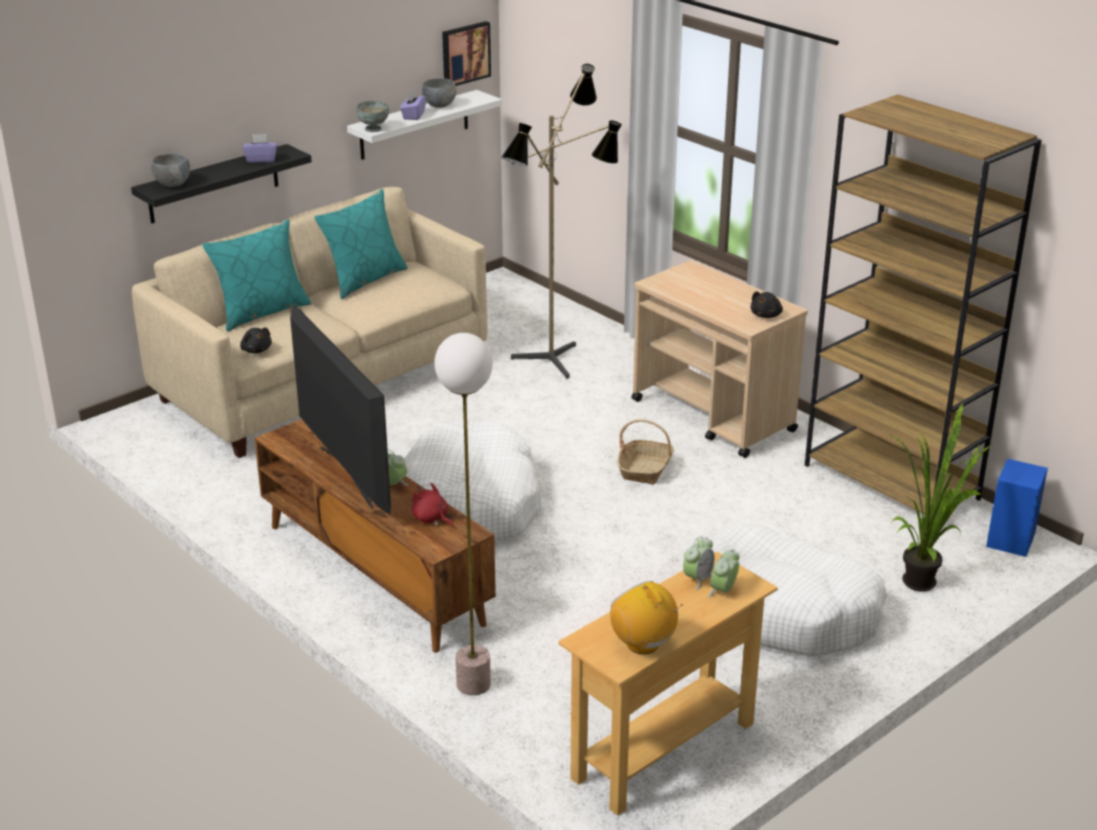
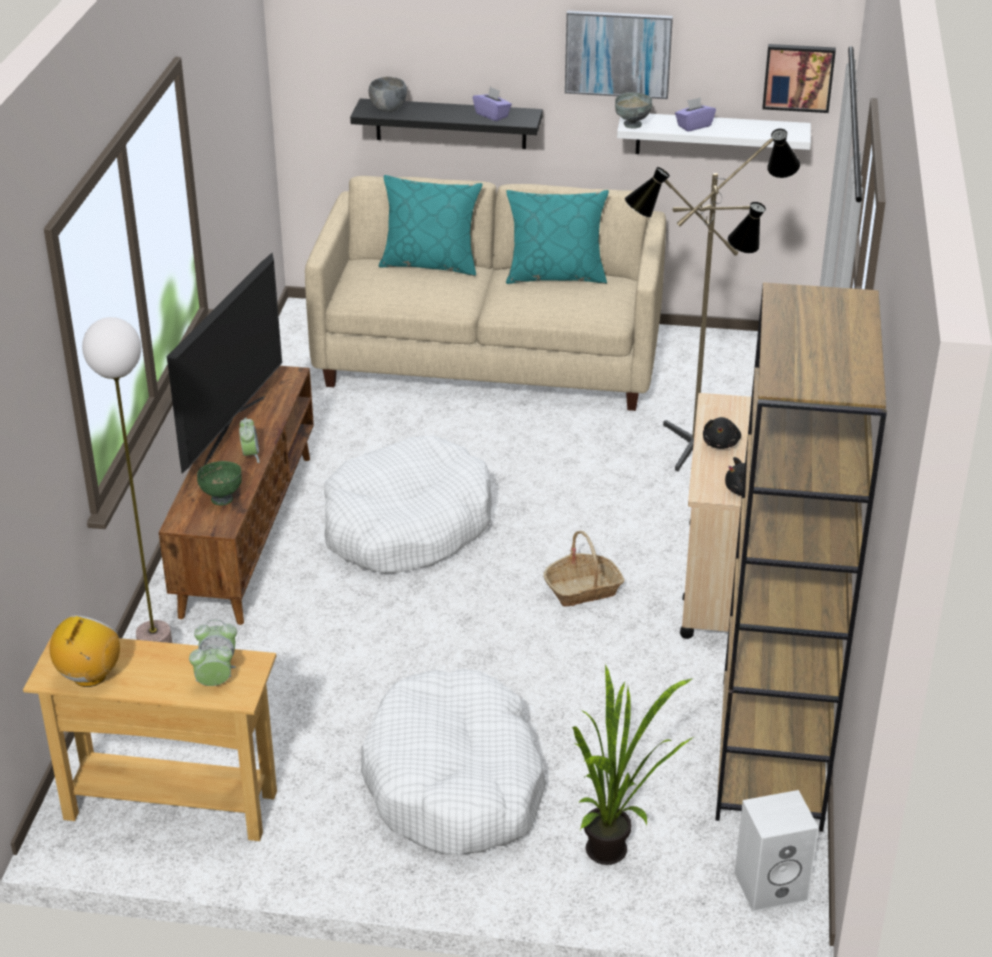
camera: 50 degrees right, 5 degrees up
(256, 350) = (369, 293): black plush toy -> black plush toy (721, 443)
(339, 73) = (618, 53): none -> picture
(431, 519) = (222, 498): red plush toy -> green bowl
(439, 105) = (739, 125): grey bowl -> none
(1009, 539) = (772, 885): blue speaker -> white speaker

